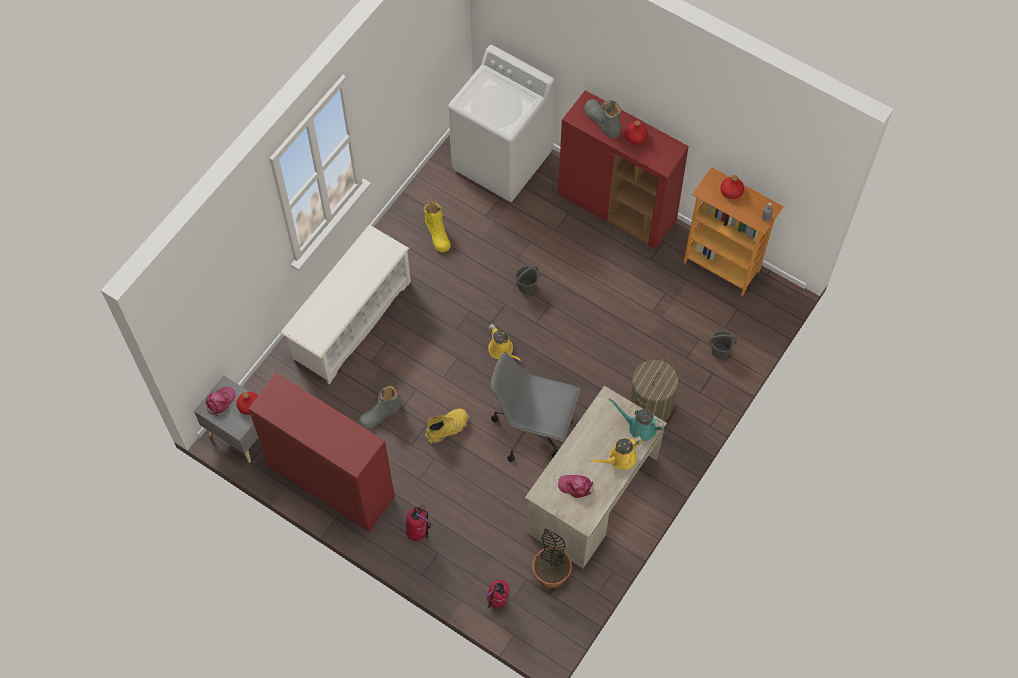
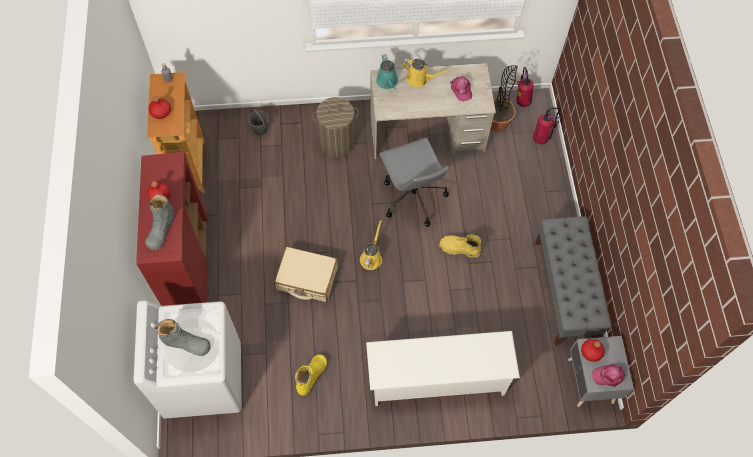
camera: 130 degrees left, 0 degrees up
(330, 482) = (565, 291): red cabinet -> grey bench
(381, 414) = (488, 298): grey boot -> grey boot (186, 343)
(418, 532) = (544, 212): fire extinguisher -> fire extinguisher (521, 102)
(526, 287) = (306, 278): grey bucket -> beige suitcase

